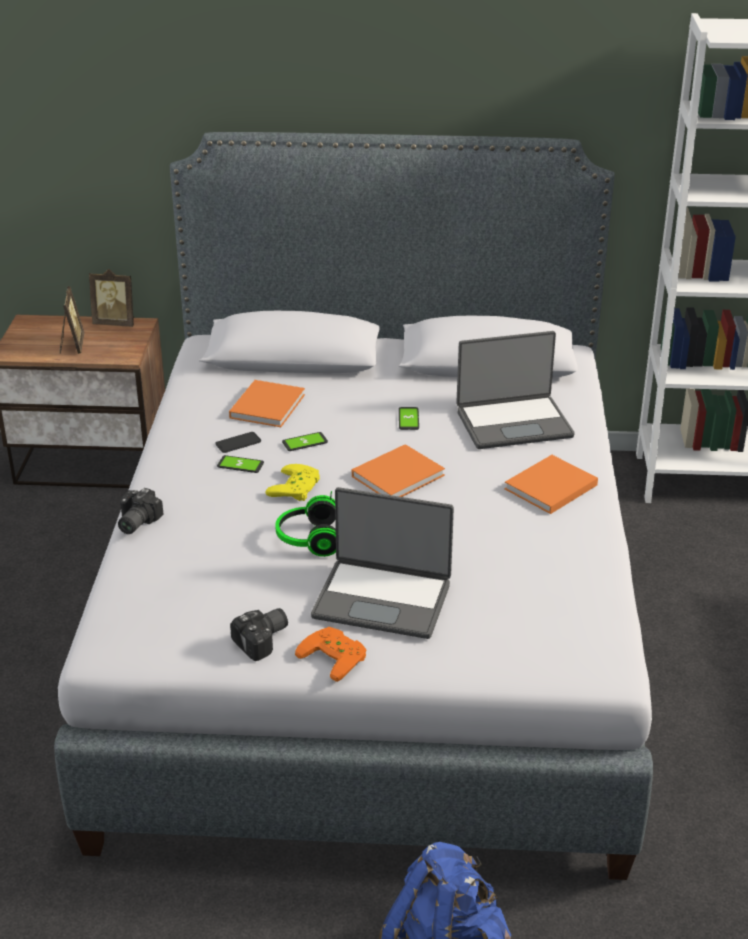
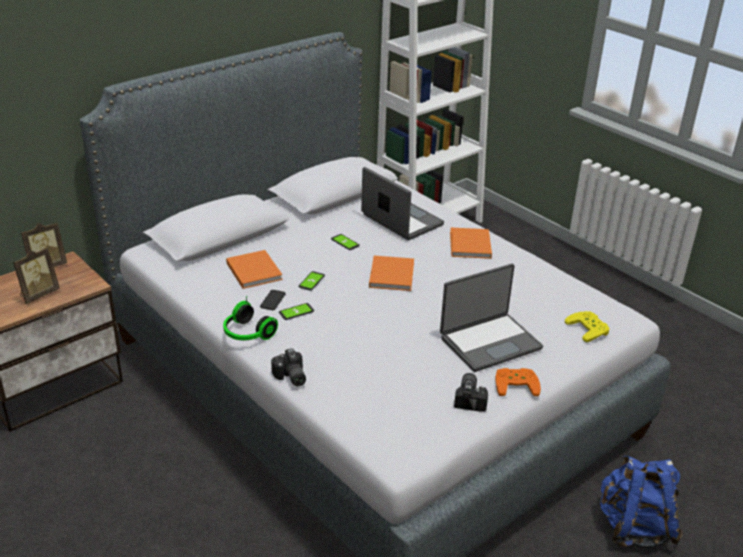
camera: 45 degrees left, 0 degrees up
(72, 346) = (38, 294): picture frame -> picture frame turned 90 degrees clockwise
(297, 488) = (350, 308): yellow game controller -> yellow game controller (589, 328)
(308, 539) = (404, 332): headphones -> headphones (247, 334)
(513, 423) = (400, 220): laptop -> laptop turned 75 degrees counterclockwise

